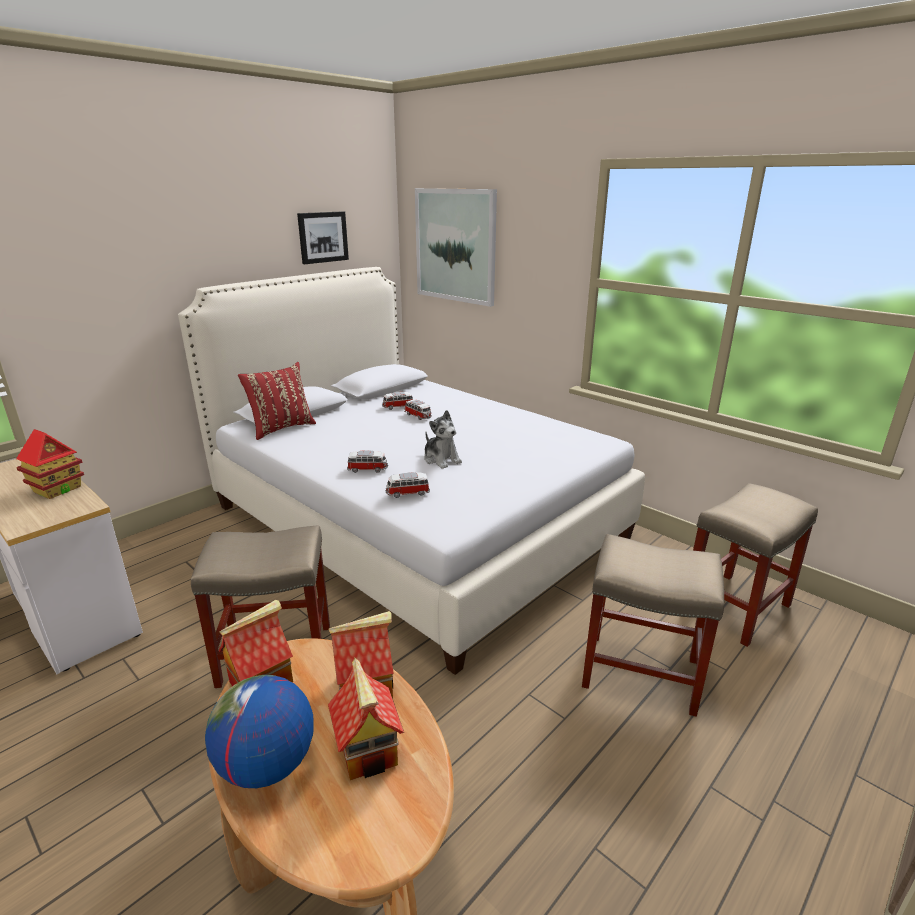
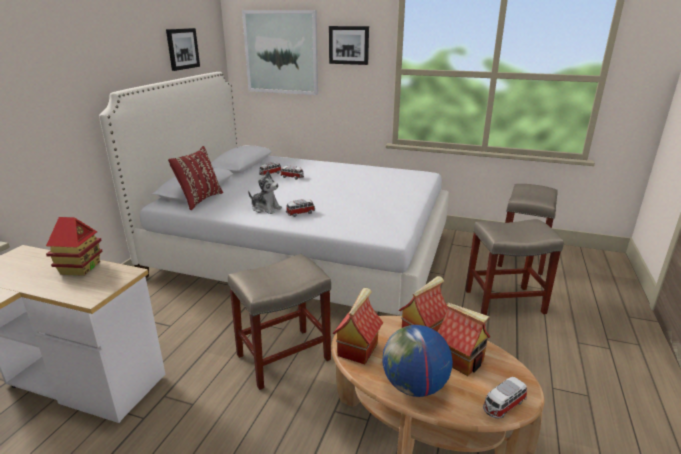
camera: 25 degrees left, 0 degrees up
(407, 493) = (347, 221): toy car -> toy car (503, 405)
(441, 459) = (343, 199): plush toy -> plush toy (265, 208)
(533, 240) = (349, 45): none -> picture

